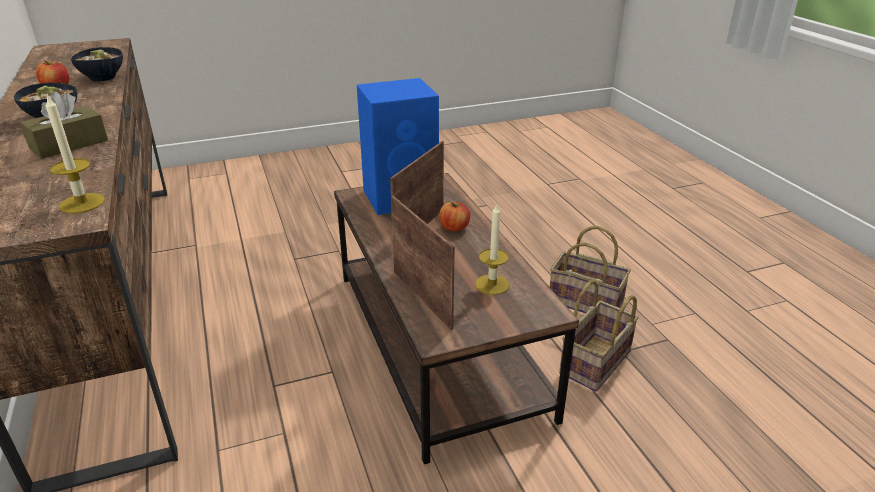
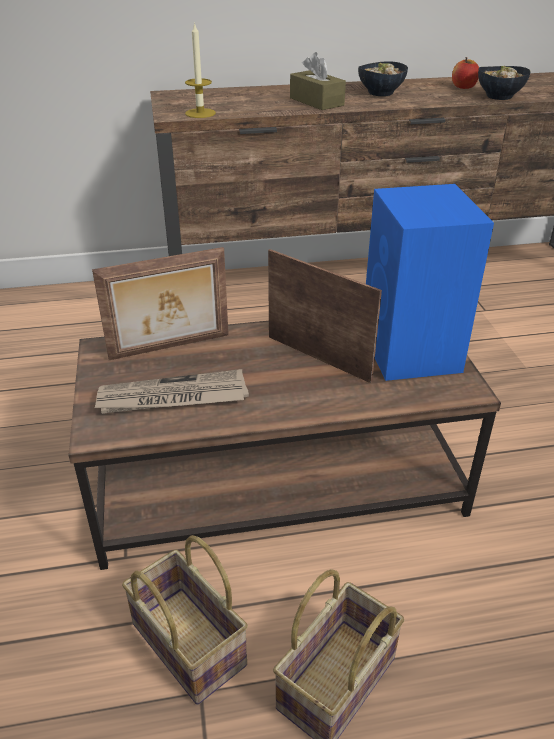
camera: 100 degrees right, 5 degrees up
(454, 228) = (316, 386): apple -> none
(492, 284) = (172, 398): candle -> newspaper

